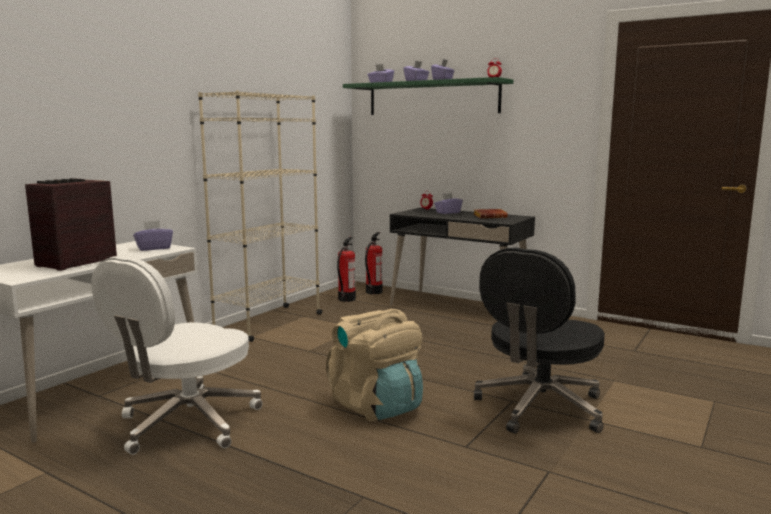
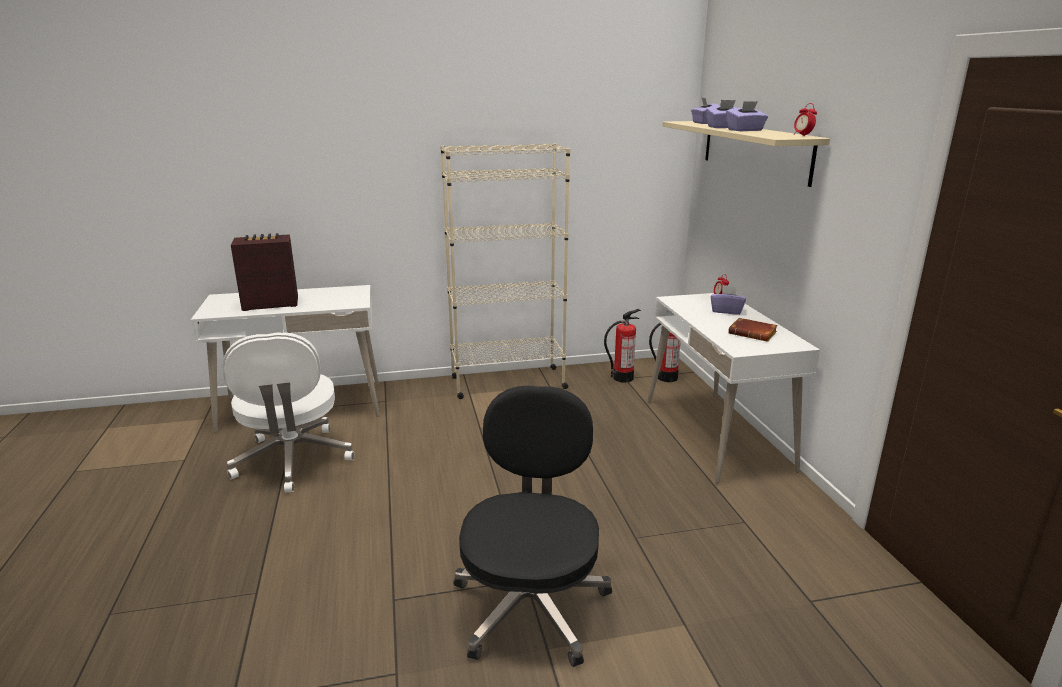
camera: 45 degrees right, 10 degrees up
(154, 248) = (346, 299): purple tissue box -> none
(186, 423) = (293, 460): white office chair -> white office chair turned 90 degrees counterclockwise
(377, 406) = (416, 515): beige backpack -> none
(432, 98) = (754, 150): green shelf -> beige shelf
(459, 307) = (716, 434): black desk -> white desk
(539, 408) = (531, 604): black office chair -> black office chair turned 105 degrees clockwise

